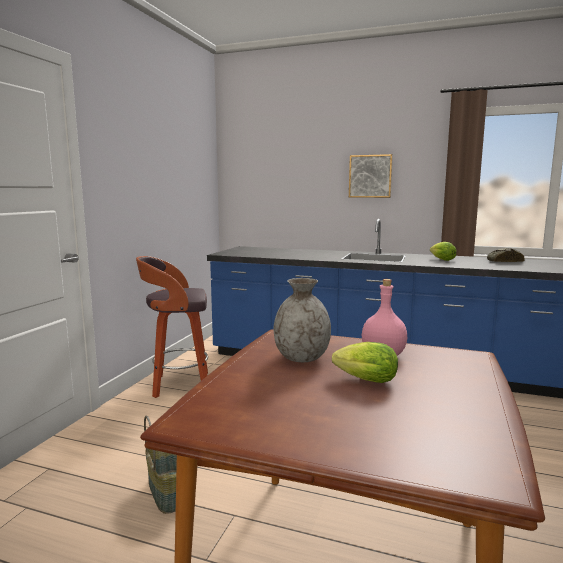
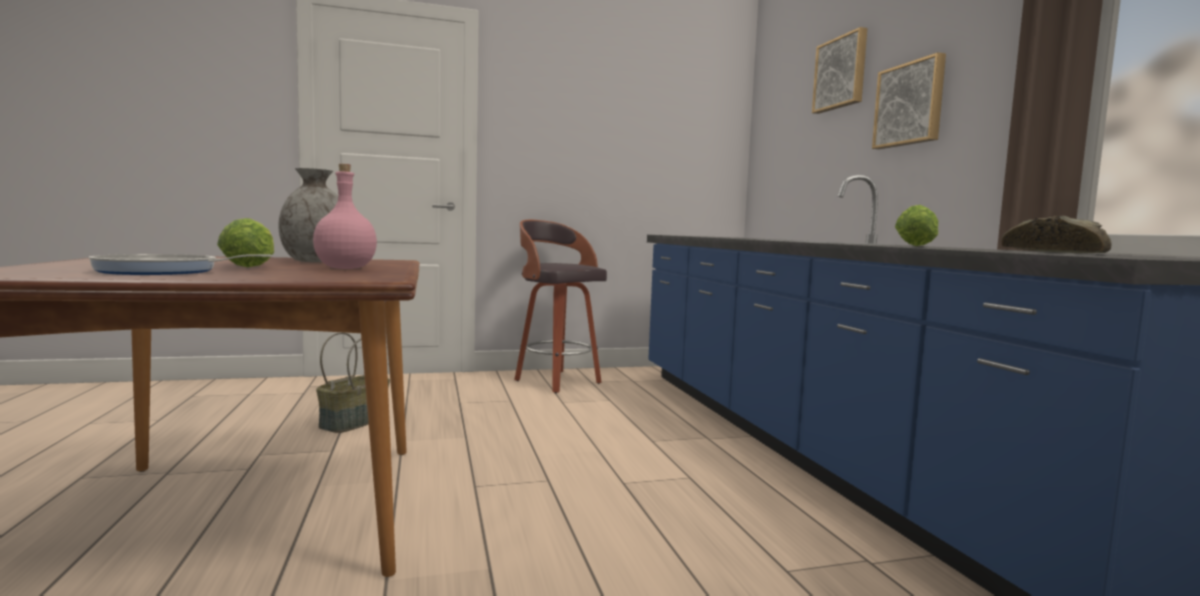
camera: 55 degrees right, 5 degrees down
(313, 147) = (841, 73): none -> picture
(433, 408) = (164, 271): none -> frying pan

